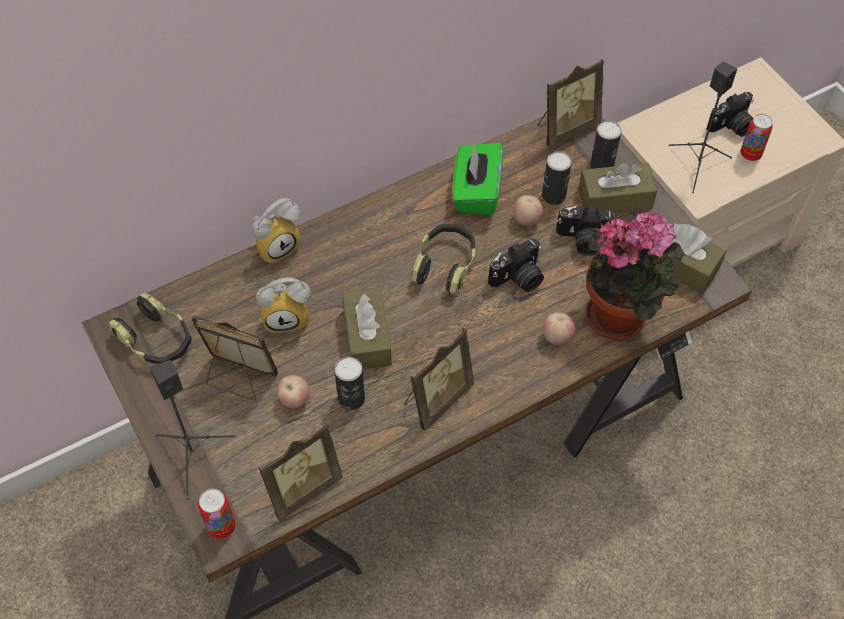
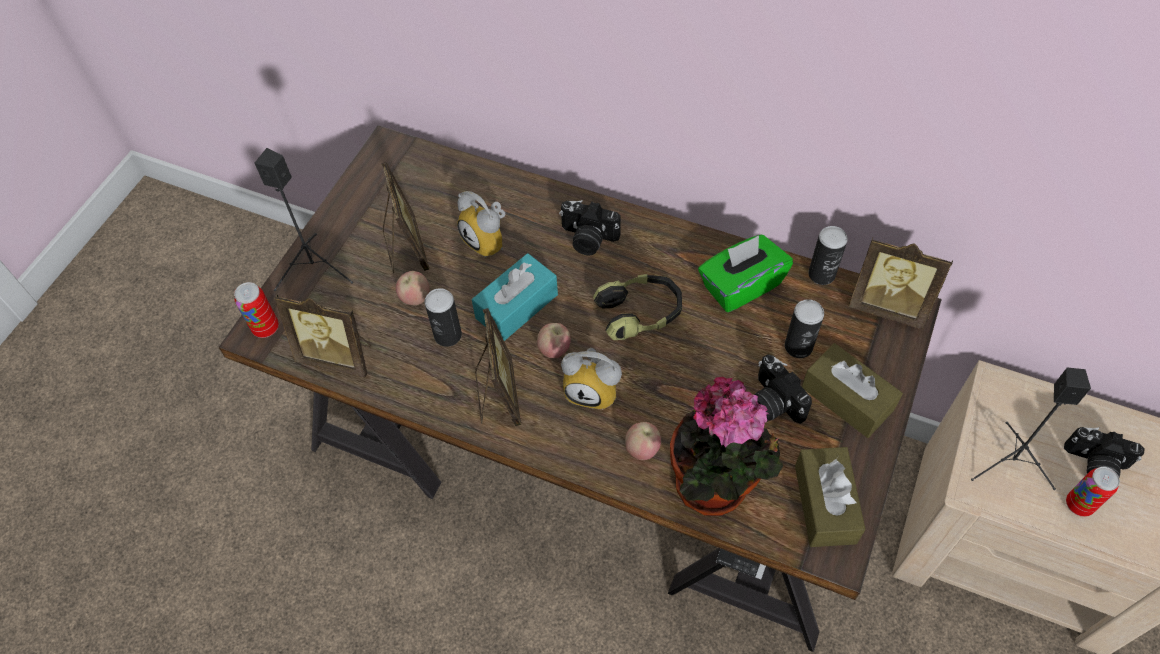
camera: 55 degrees right, 0 degrees up
(156, 340) = (397, 177): headphones -> none
(277, 245) = (551, 188): alarm clock -> alarm clock (594, 390)
(367, 337) = (517, 306): brown tissue box -> turquoise tissue box
(436, 398) = (497, 396): picture frame -> picture frame turned 105 degrees counterclockwise
(518, 278) = (678, 378): camera -> camera (587, 239)
(526, 220) = (749, 343): apple -> apple (554, 350)
(602, 165) = (875, 363): can -> can (821, 274)

